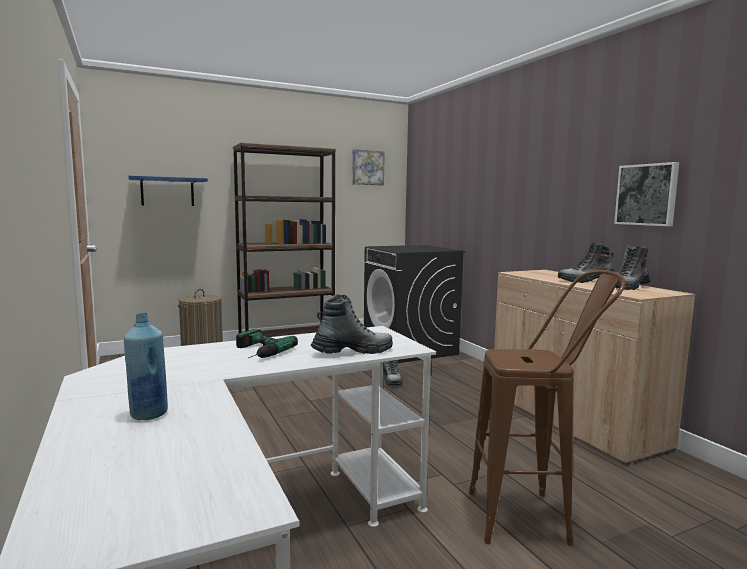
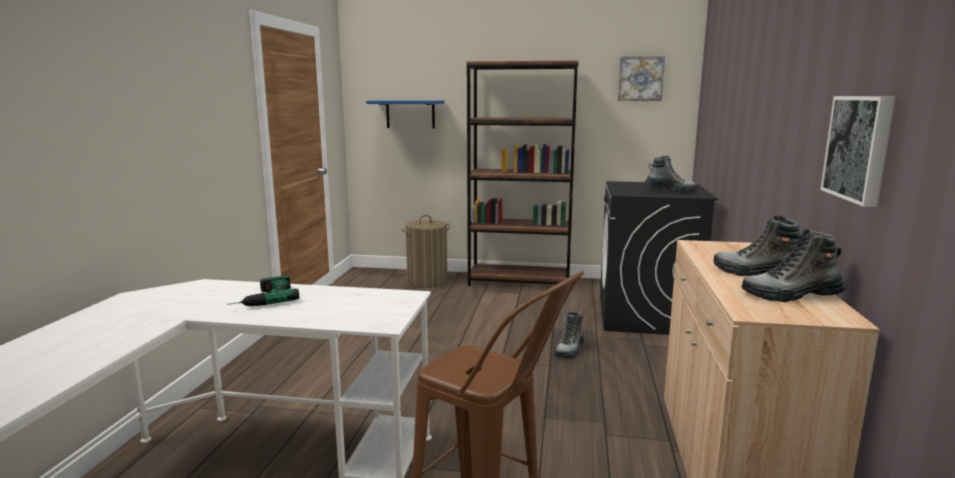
camera: 35 degrees right, 5 degrees up
(148, 414) = (85, 338): blue bottle -> none
(352, 352) = (328, 316): boot -> boot (669, 191)

